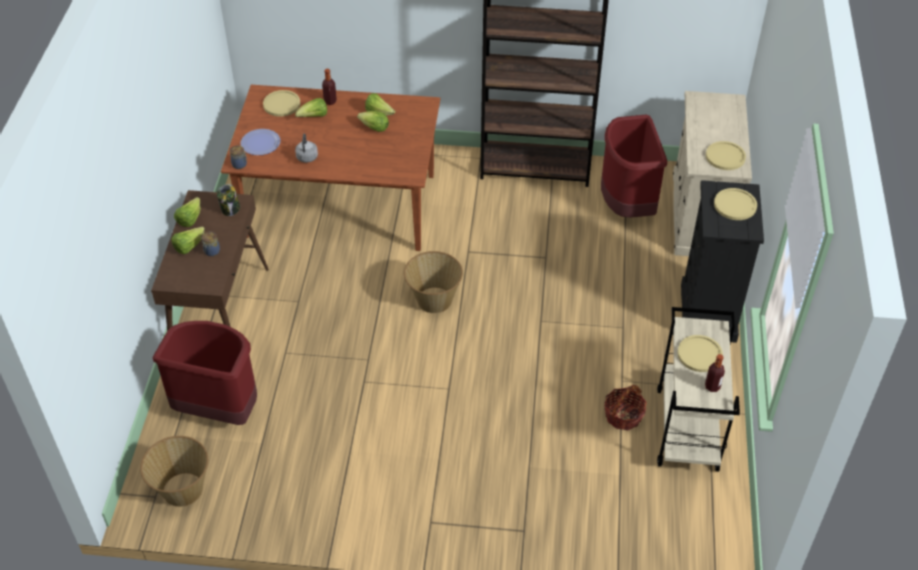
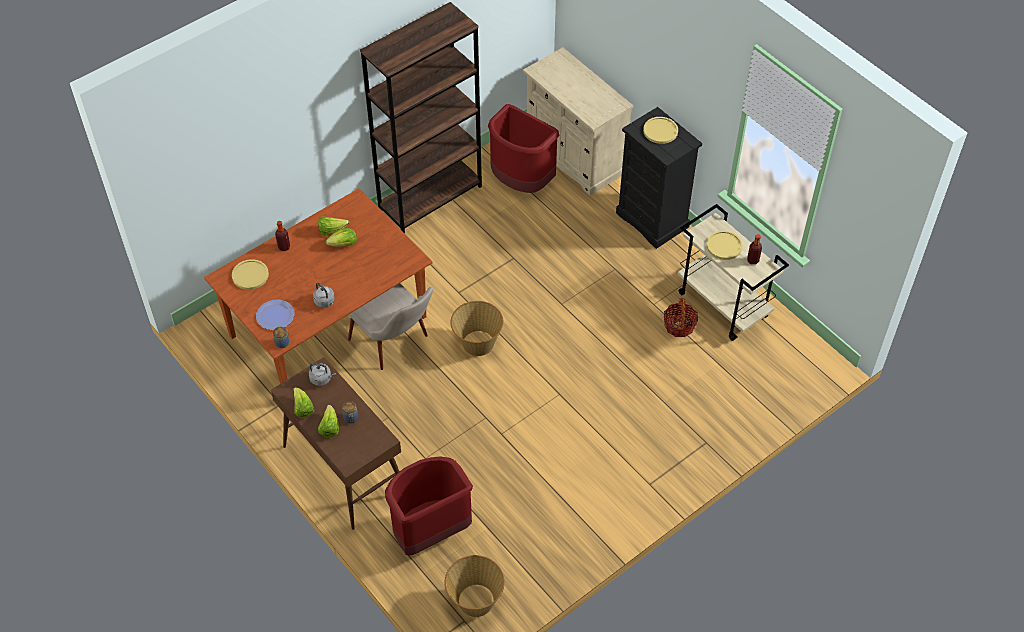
camera: 45 degrees left, 5 degrees up
(230, 209) = (322, 379): jar -> grey kettle
(314, 117) = (288, 267): lettuce -> none
(371, 255) = (396, 345): none -> beige chair
(725, 156) = (601, 101): yellow plate -> none

